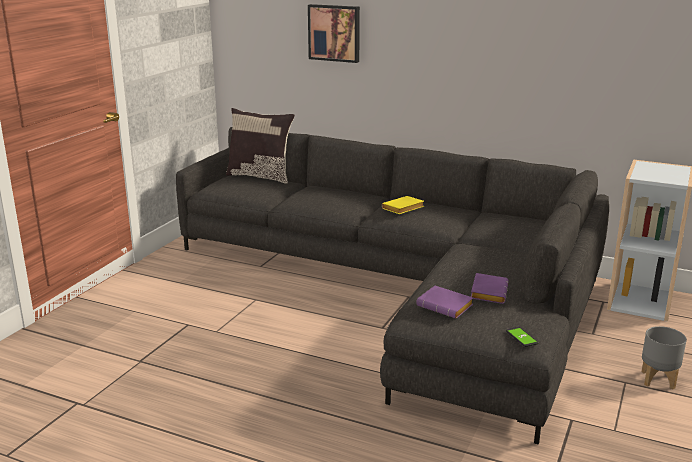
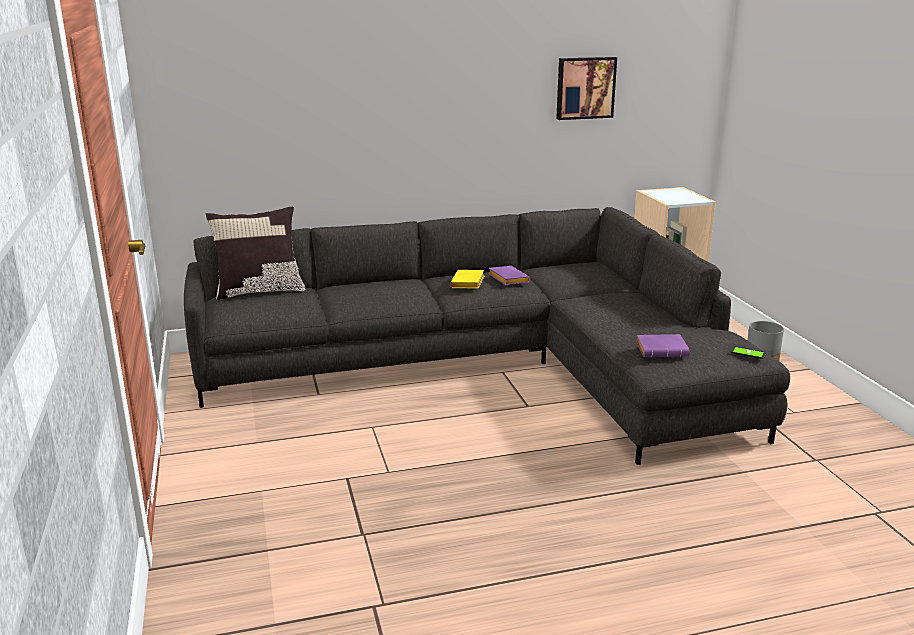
camera: 40 degrees left, 0 degrees up
(335, 33) = (321, 103): picture -> picture (585, 88)
(487, 292) = (666, 329): purple book -> purple book (507, 279)

